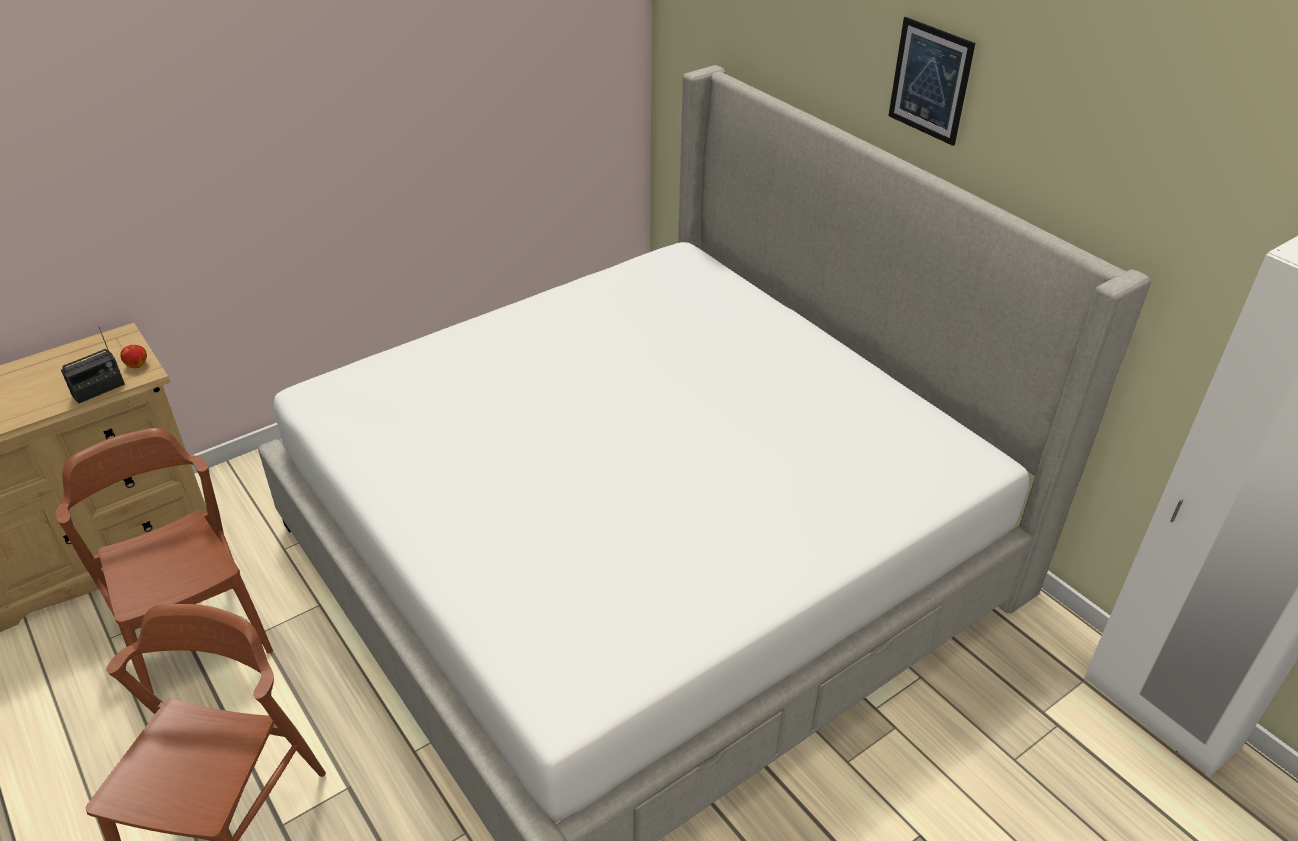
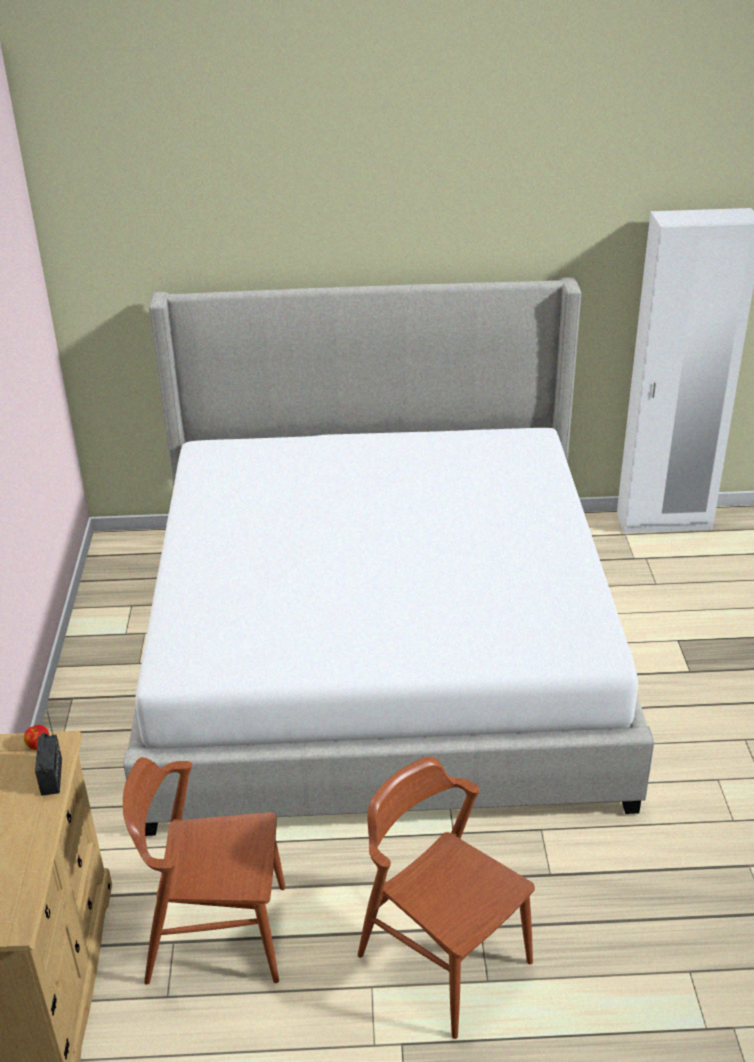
camera: 55 degrees left, 5 degrees down
(930, 81) = (375, 227): picture -> none

